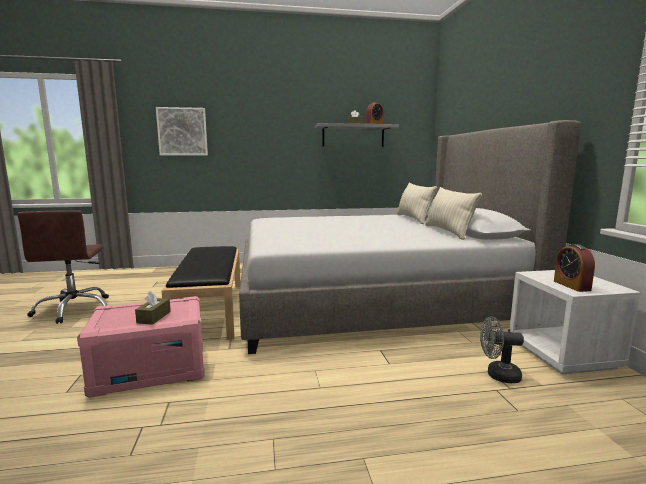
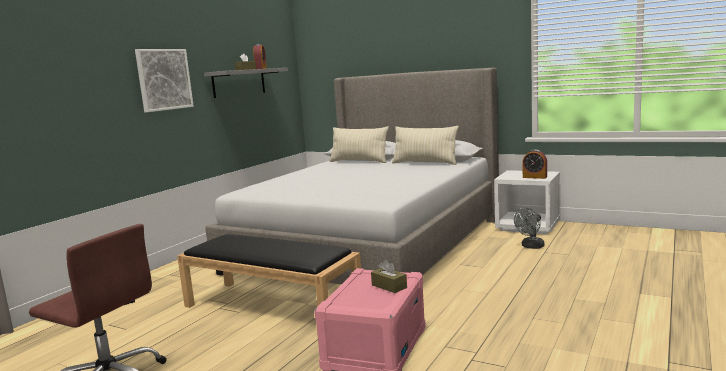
camera: 50 degrees left, 0 degrees up
(182, 131) = (50, 94): picture -> picture (164, 79)

